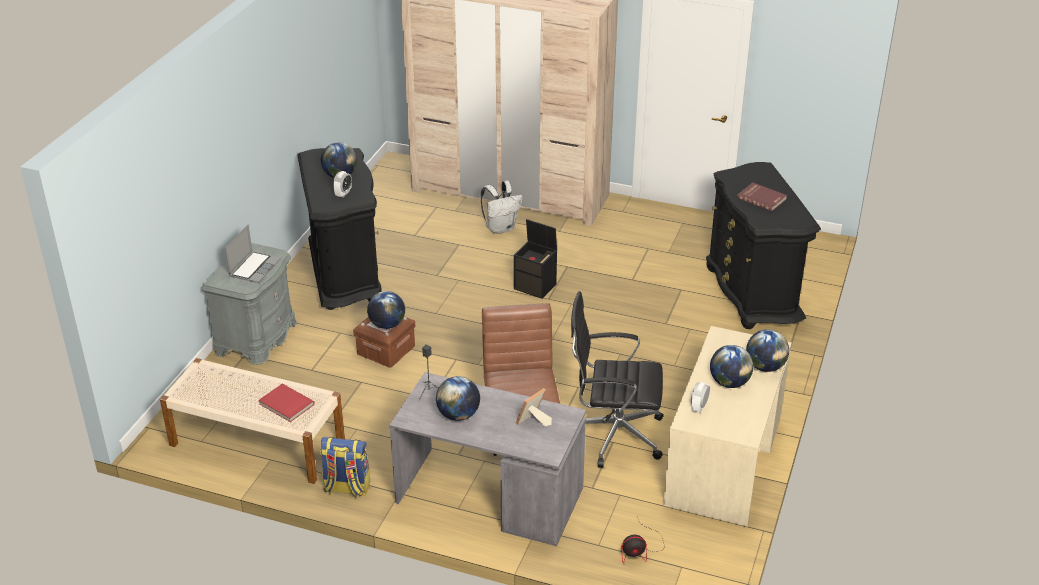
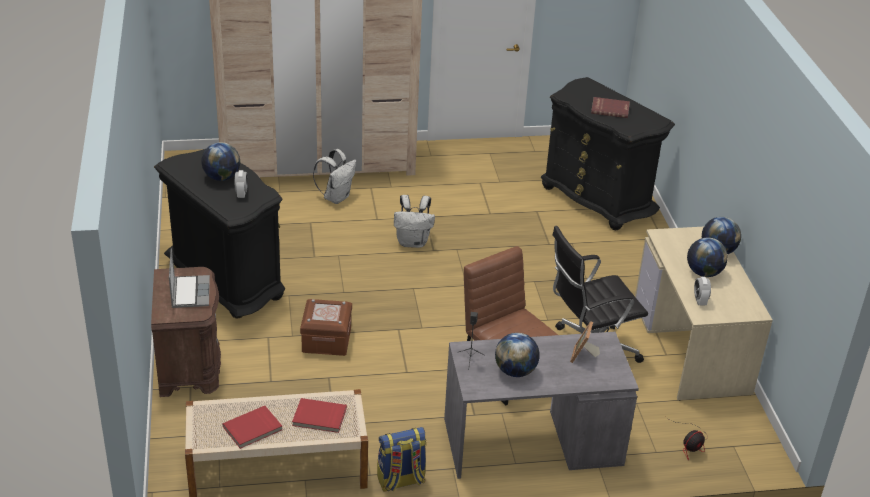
camera: 30 degrees left, 0 degrees up
(226, 396) = (253, 429): none -> red book
(260, 337) = (191, 365): grey nightstand -> brown nightstand
(387, 325) = (332, 313): globe -> none
(536, 286) = (413, 242): black storage box -> white backpack

